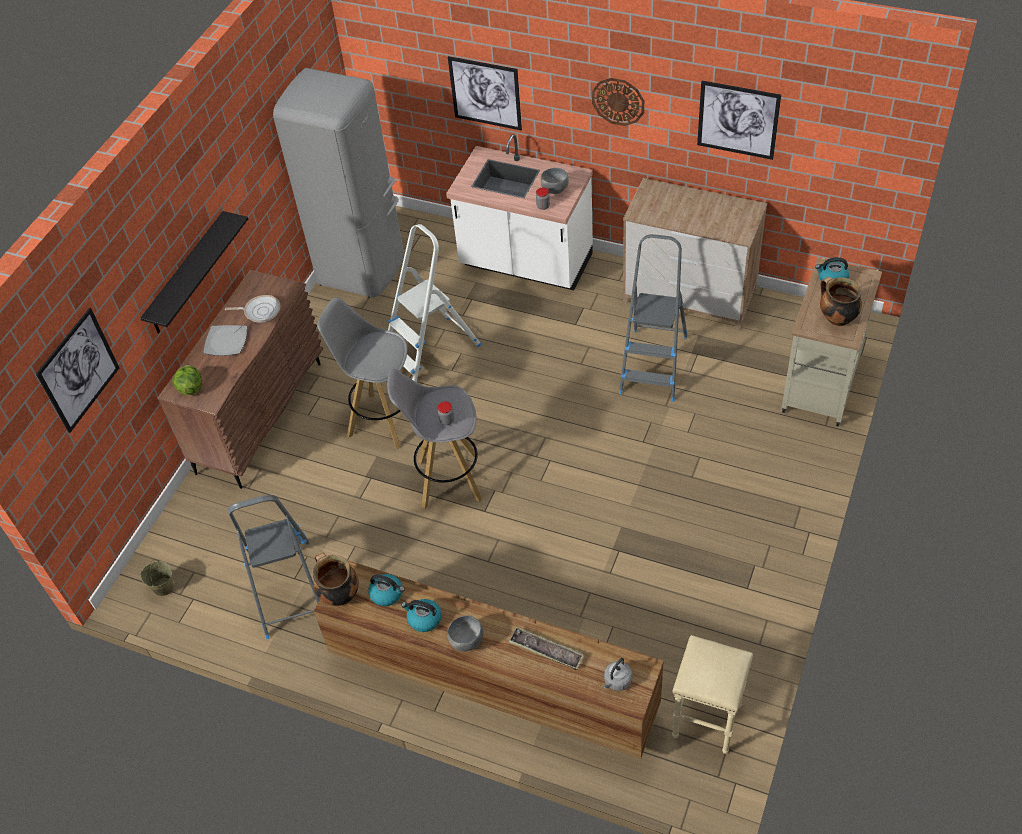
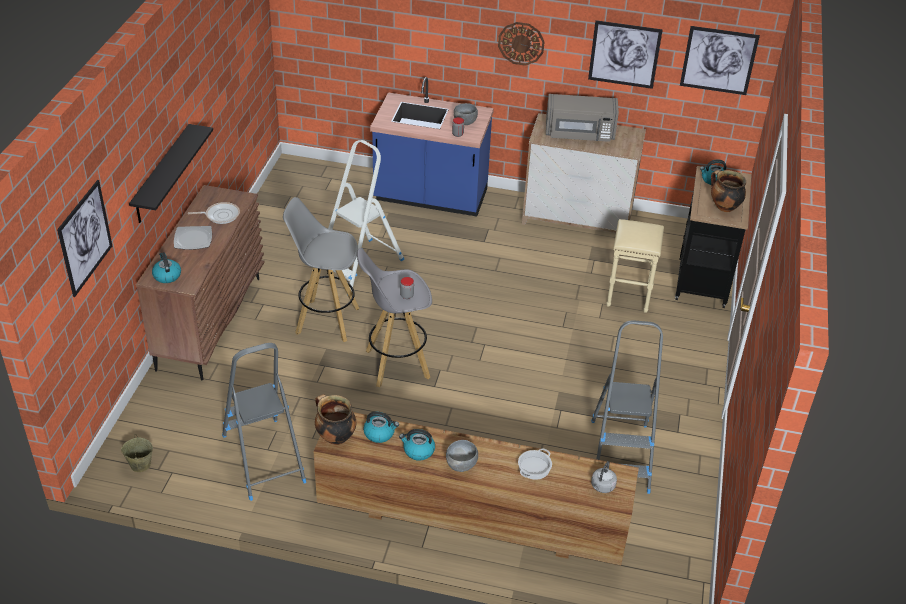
camera: 15 degrees left, 10 degrees down
(190, 388) = (167, 275): lettuce -> kettle
(364, 269) = (285, 205): grey fridge -> none
(485, 93) = (401, 42): picture -> picture (718, 60)
(526, 263) = (430, 197): white counter -> blue counter
(546, 651) = (534, 468): tray -> cooking pot
(653, 365) = (558, 269): grey step ladder -> grey step ladder (619, 456)
(685, 209) = (579, 134): none -> grey microwave
(705, 719) = (666, 534): beige stool -> beige stool (627, 295)
(821, 382) = (702, 276): beige cart -> black cart

